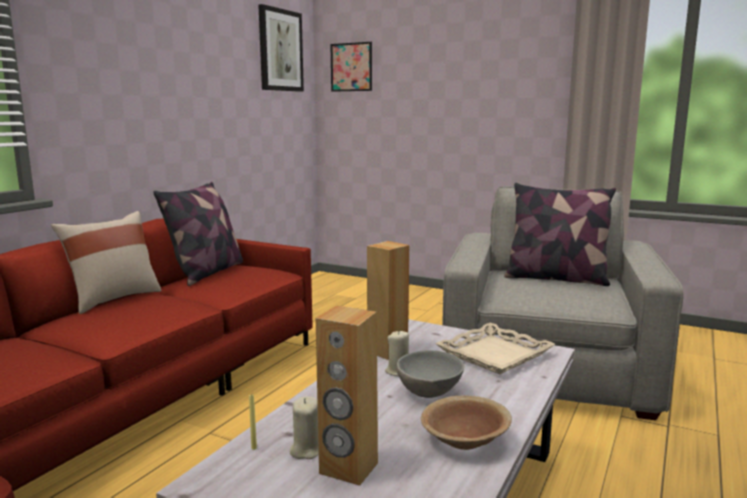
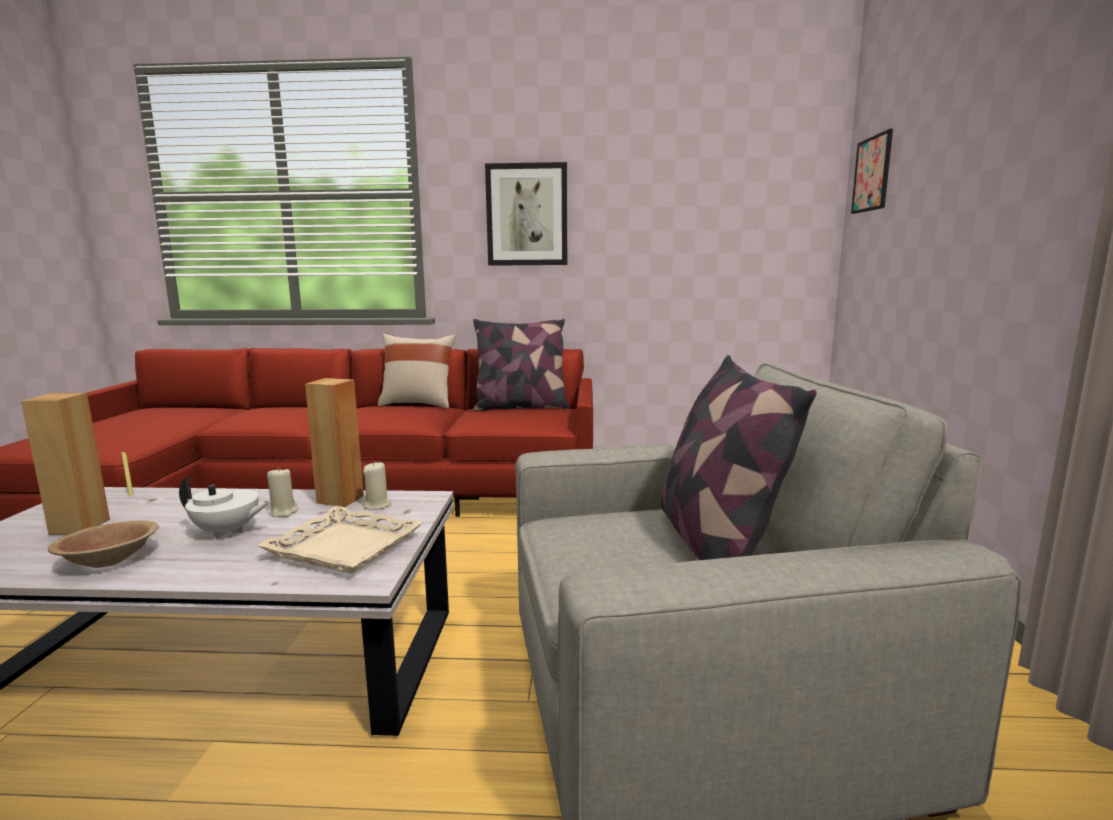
camera: 65 degrees right, 0 degrees up
(280, 50) = (765, 165): picture -> picture (527, 215)
(306, 450) = (119, 509): beige candle -> beige candle (377, 505)
(430, 393) = (227, 532): grey bowl -> white teapot

